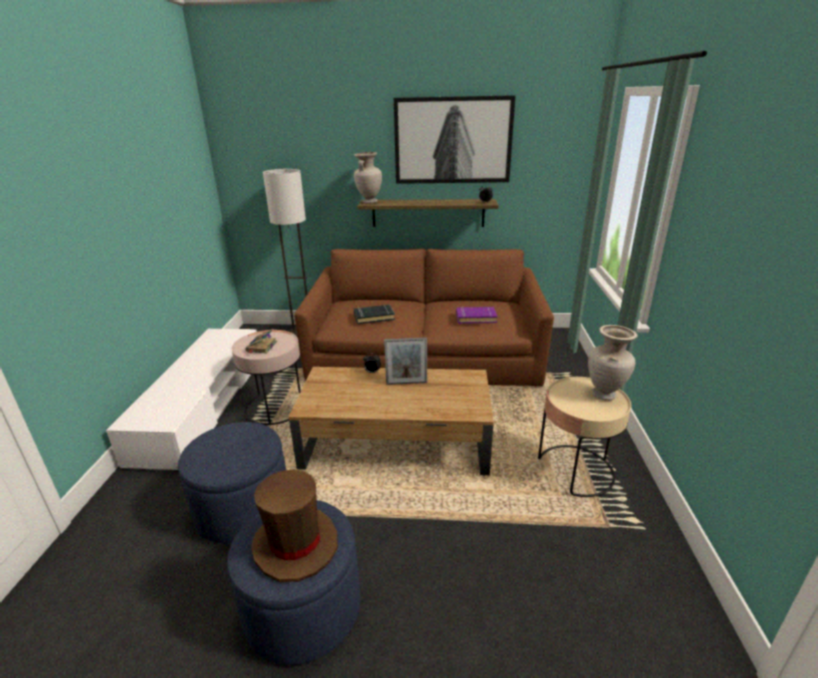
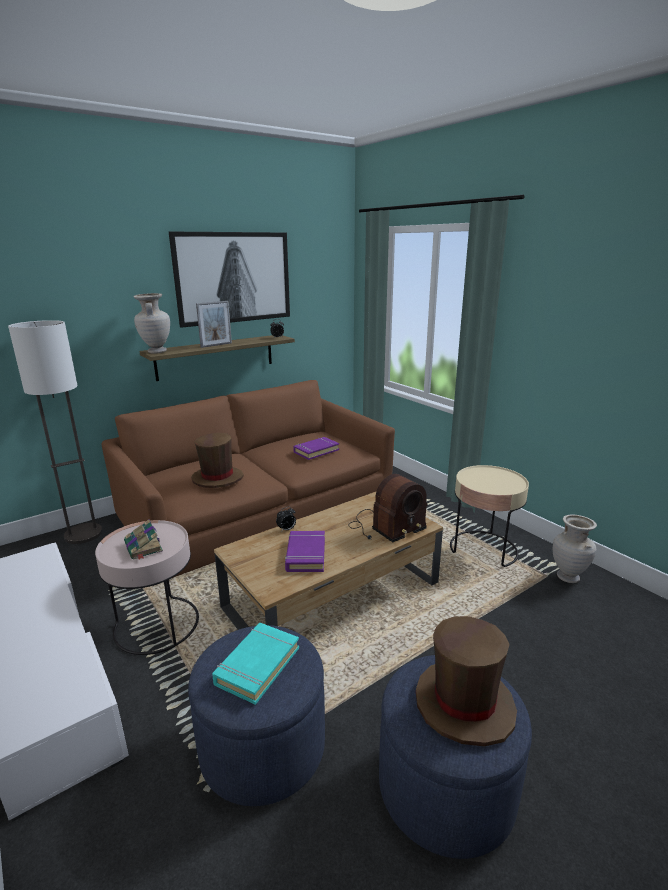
camera: 40 degrees left, 5 degrees down
(230, 447) = (257, 665): none -> turquoise book
(358, 395) = (305, 555): none -> purple book
(374, 317) = (217, 478): black book -> brown hat
(406, 383) = (332, 526): picture frame -> picture frame (216, 345)
(444, 401) = (385, 527): none -> radio
(604, 395) = (497, 474): beige vase -> beige vase (568, 577)

